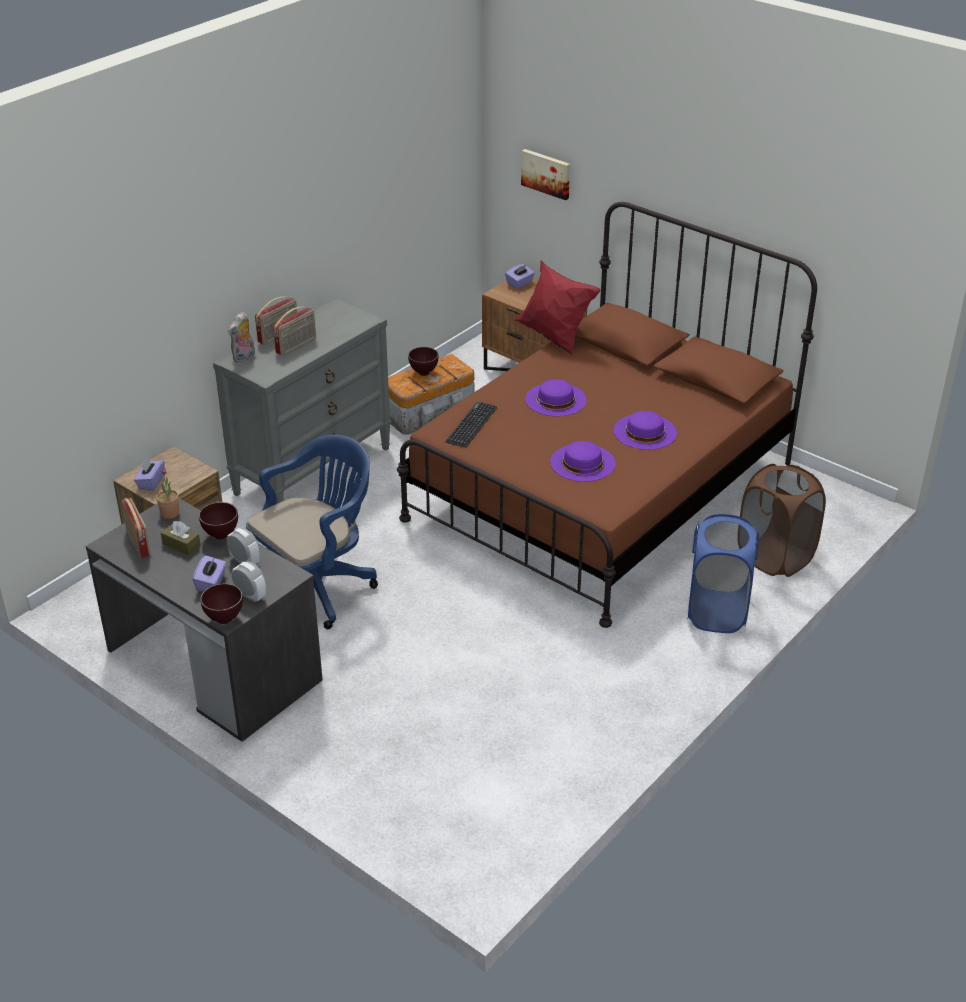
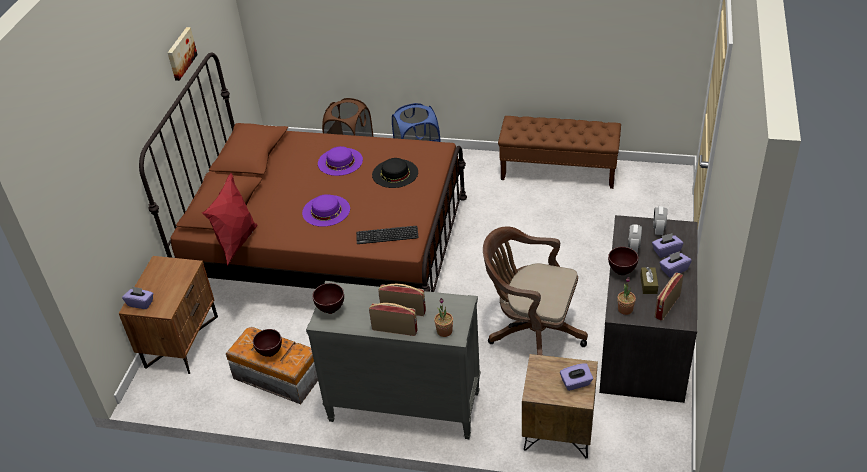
camera: 115 degrees left, 5 degrees up
(178, 574) = (674, 270): none -> purple tissue box
(223, 619) = (687, 229): brown bowl -> brown bowl (331, 310)
(244, 358) = (444, 331): plush toy -> potted plant
(317, 586) = (531, 332): blue office chair -> brown office chair
(546, 173) = (97, 207): picture -> picture (180, 53)
(582, 462) = (395, 173): purple hat -> black hat
(592, 744) = (559, 171): none -> brown bench

